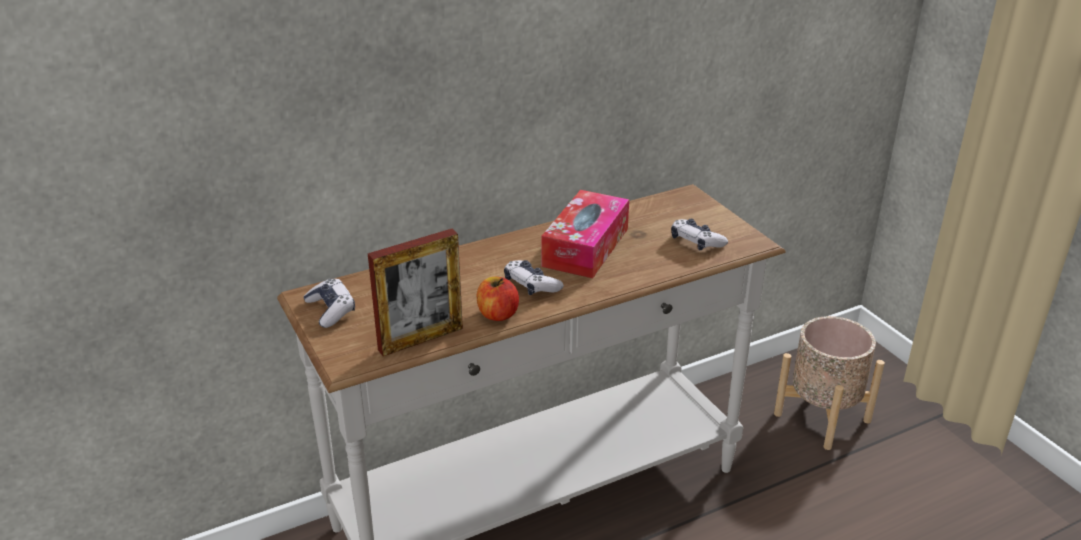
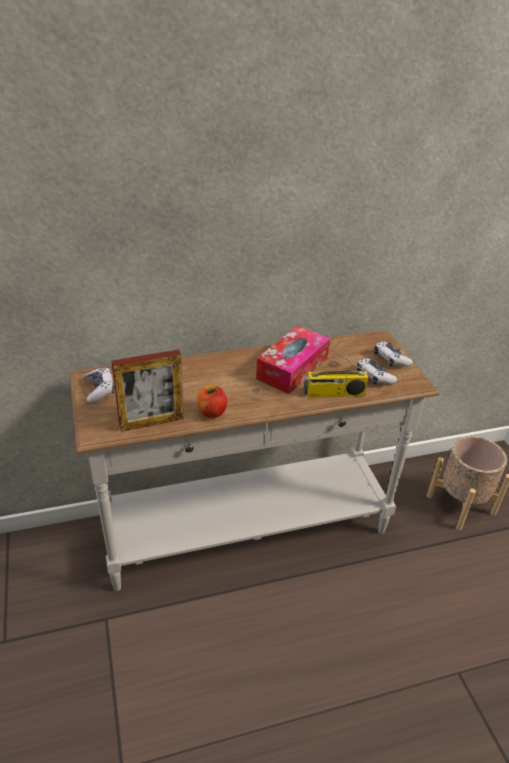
camera: 10 degrees right, 5 degrees up
(531, 285) = (243, 392): game controller -> game controller (390, 359)
(651, 269) = (334, 394): none -> radio

